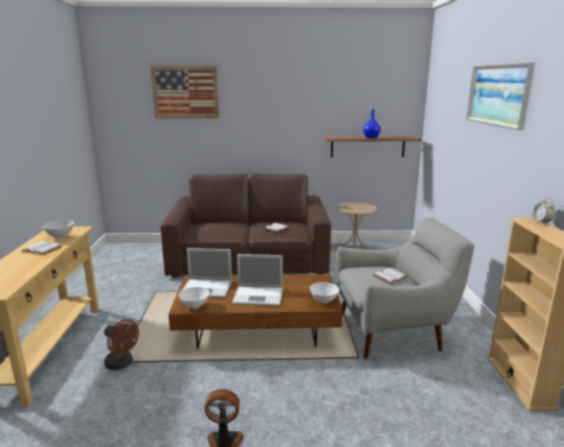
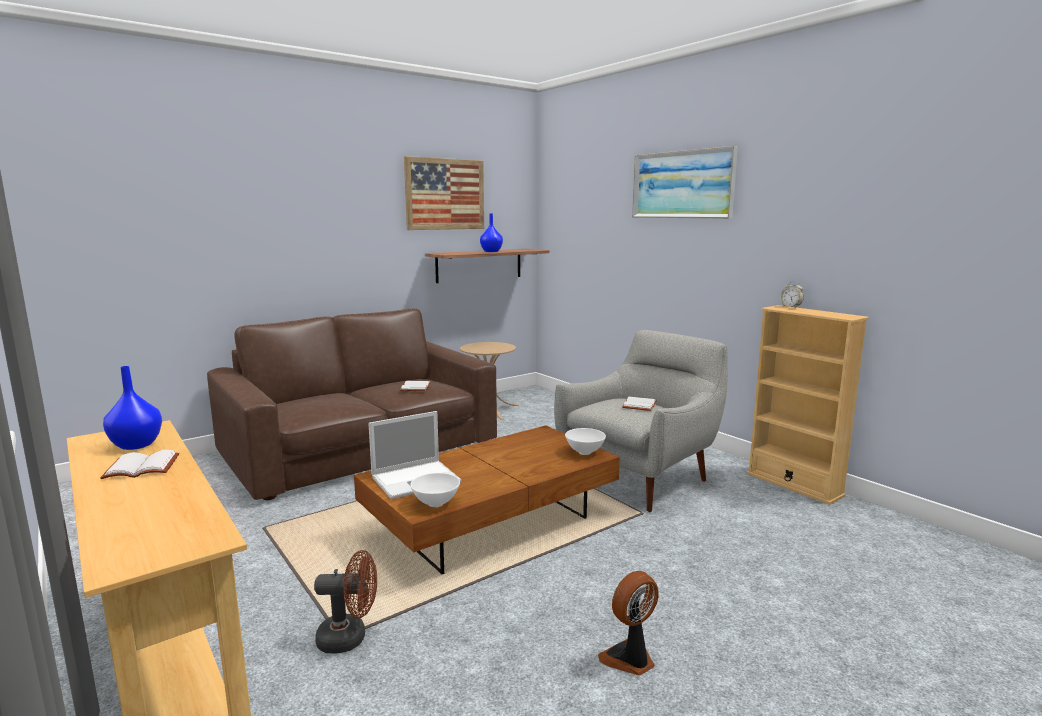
camera: 35 degrees left, 5 degrees down
(60, 237) = (137, 445): white bowl -> blue vase
(185, 92) = (207, 187): picture -> picture (445, 194)
(259, 296) = (502, 468): laptop -> none

